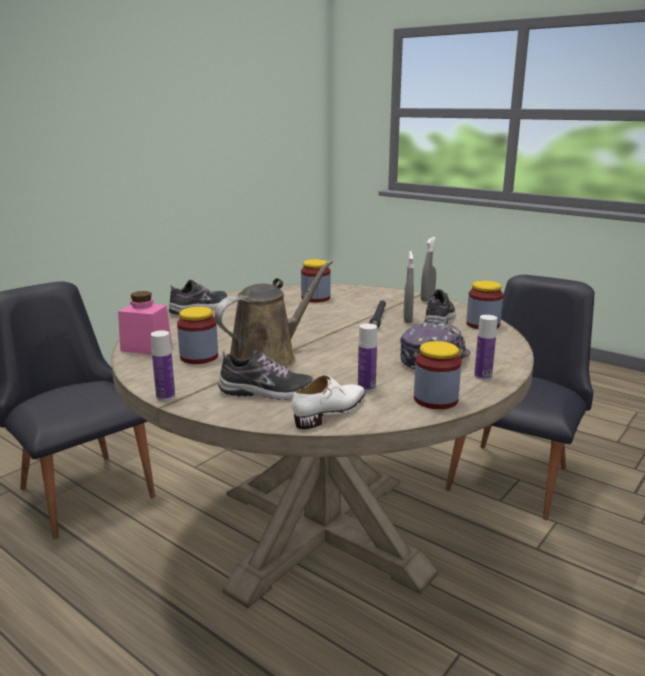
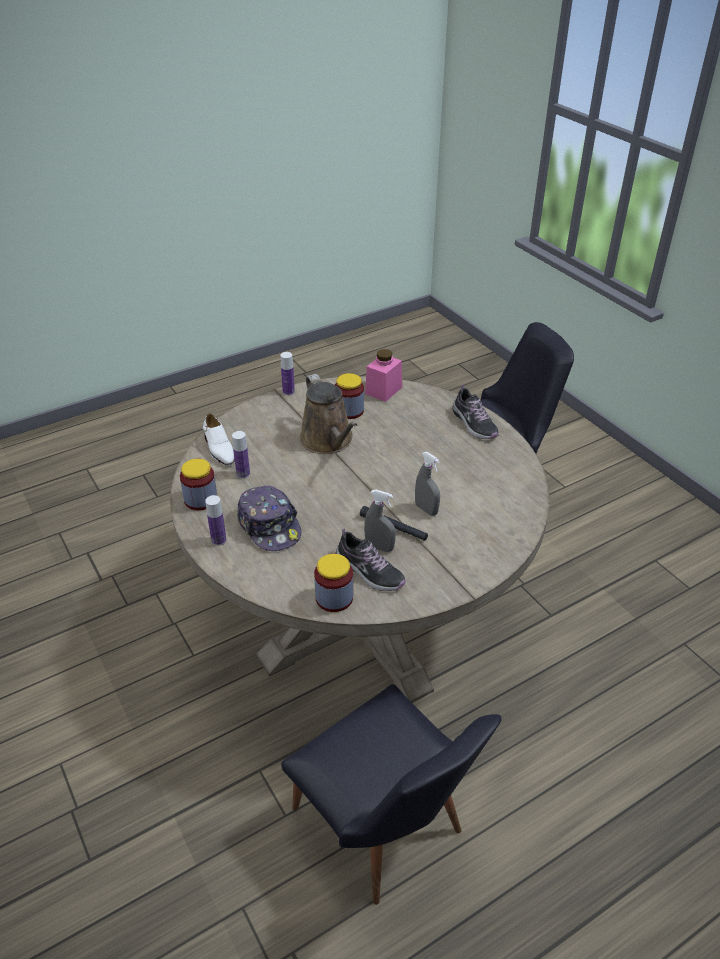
camera: 110 degrees right, 20 degrees up
(266, 392) = (267, 430): shoe -> none
(315, 298) = (482, 502): jar -> none
(427, 298) = (446, 591): grey spray bottle -> grey spray bottle (426, 509)

